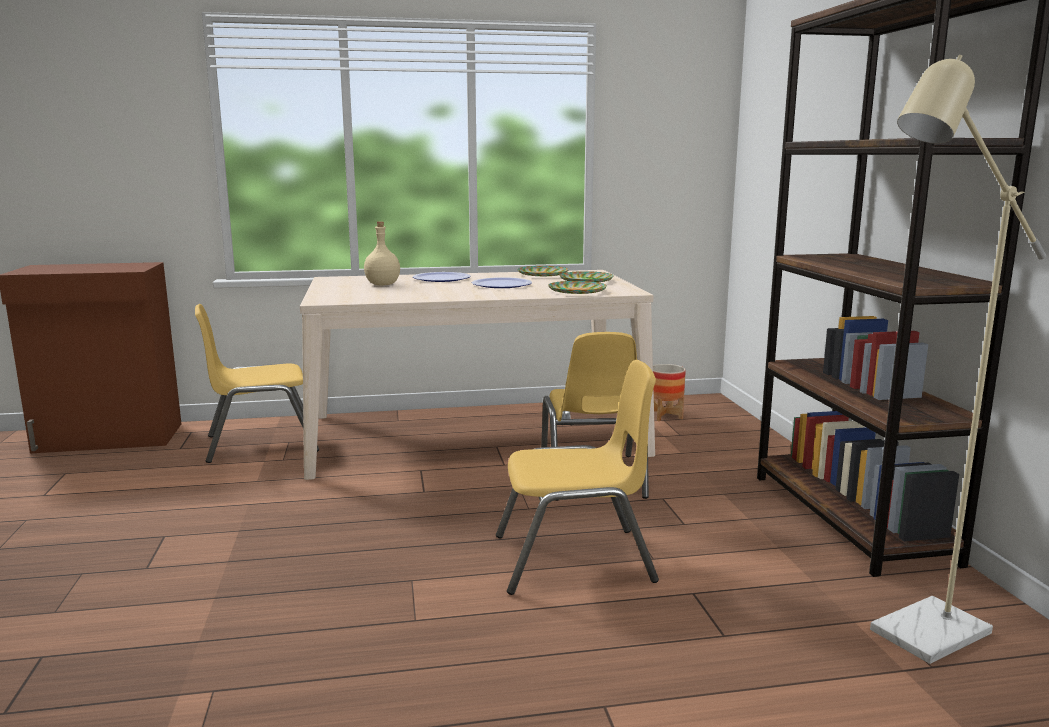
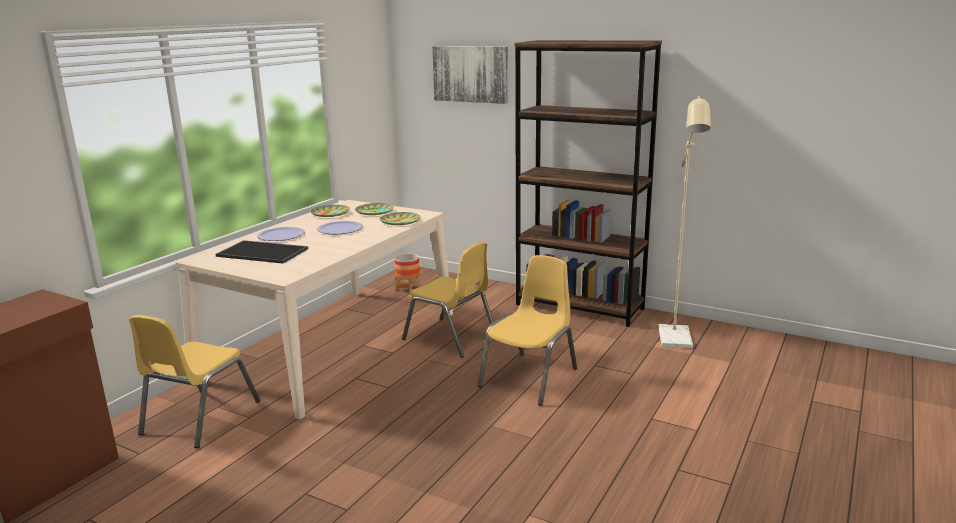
camera: 50 degrees left, 5 degrees up
(383, 284) = (264, 252): beige bottle -> tray
(803, 99) = (470, 74): none -> picture

